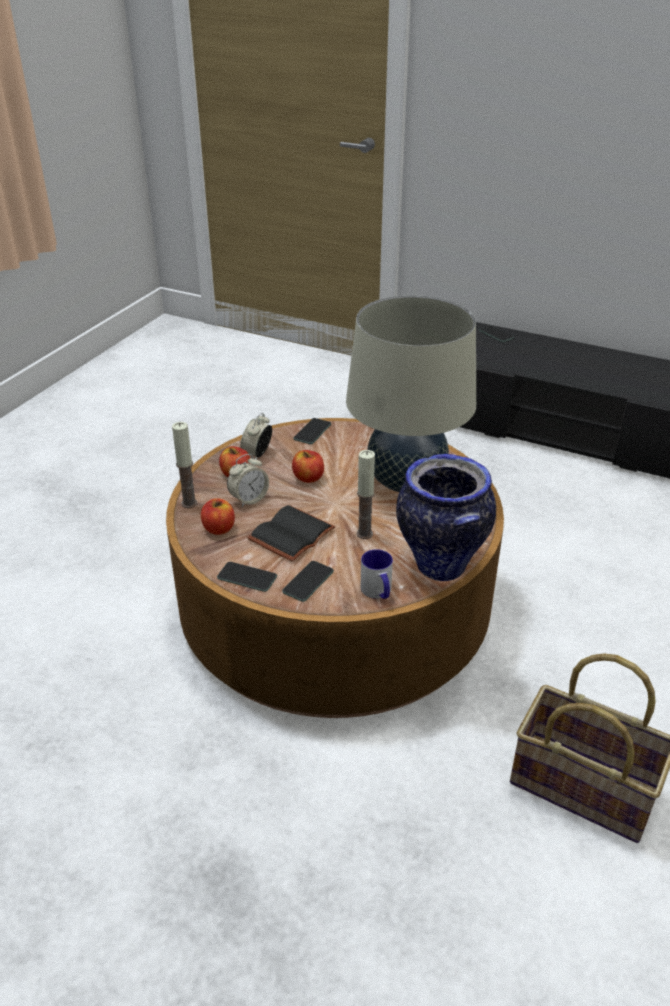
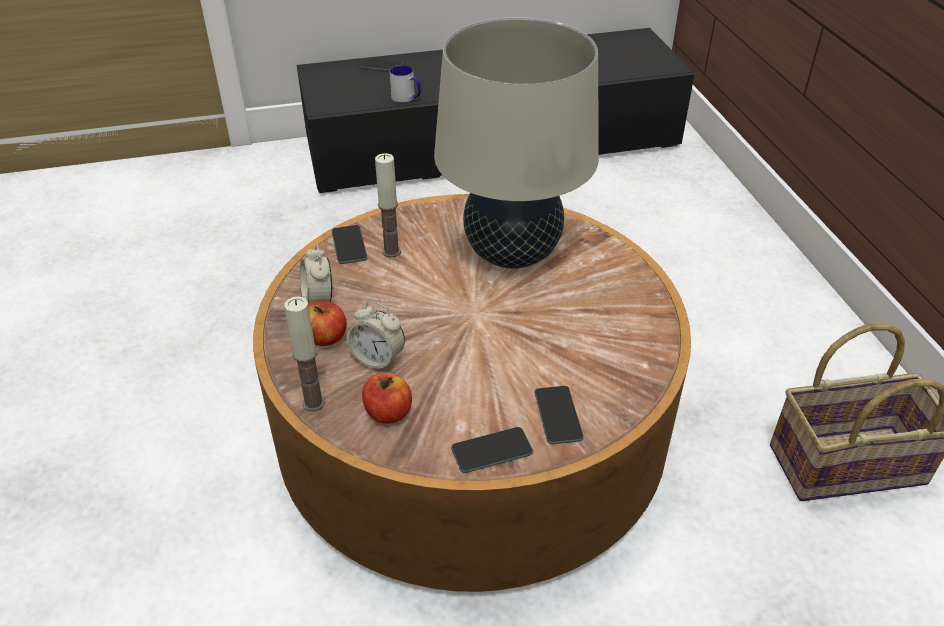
camera: 40 degrees left, 5 degrees up
(249, 499) = (377, 359): alarm clock -> alarm clock turned 105 degrees clockwise
(292, 536) = (478, 374): black book -> none
(308, 478) = (411, 299): apple -> none
(364, 533) = (544, 330): candle -> candle (391, 251)
(378, 592) = (634, 384): mug -> mug (406, 98)
(439, 565) = (649, 323): vase -> none

